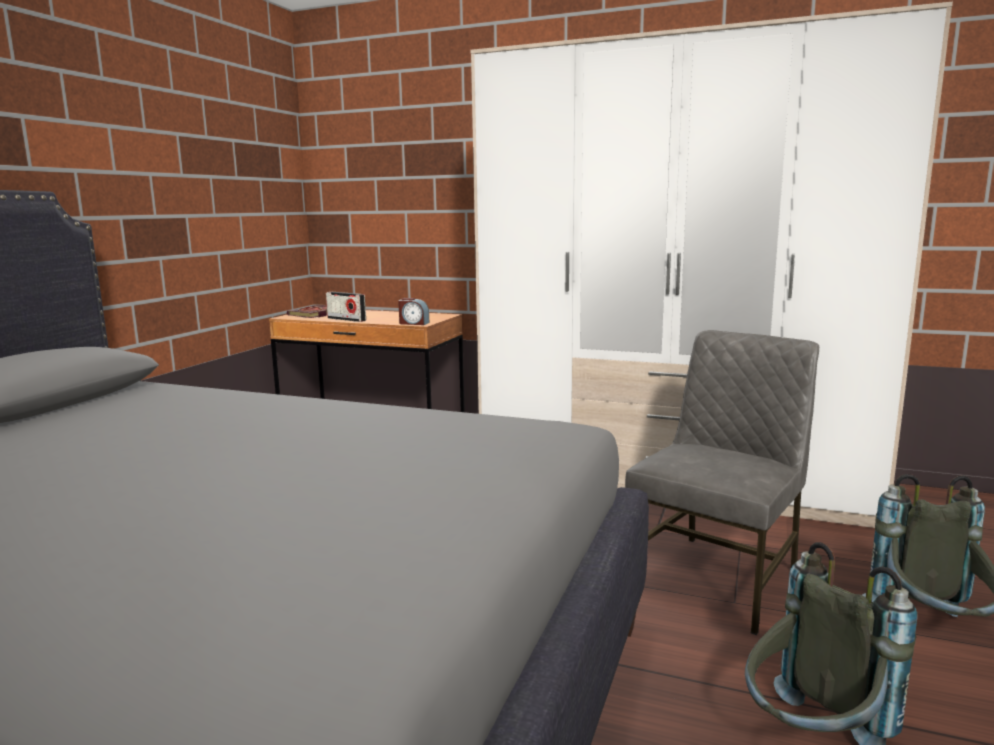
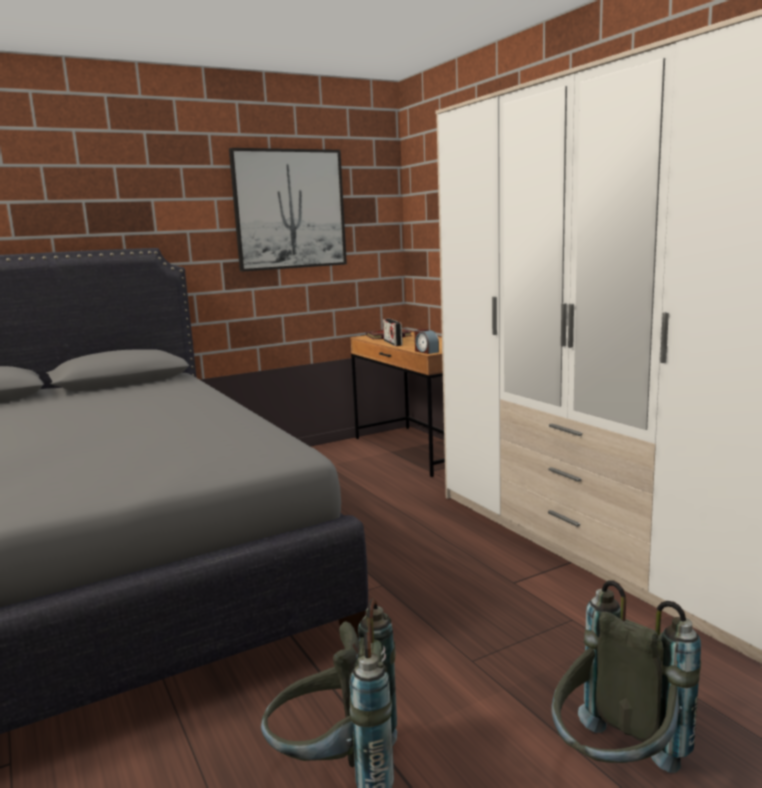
camera: 40 degrees right, 0 degrees up
(197, 152) = (289, 209): none -> picture
(718, 579) = (493, 638): grey chair -> none

